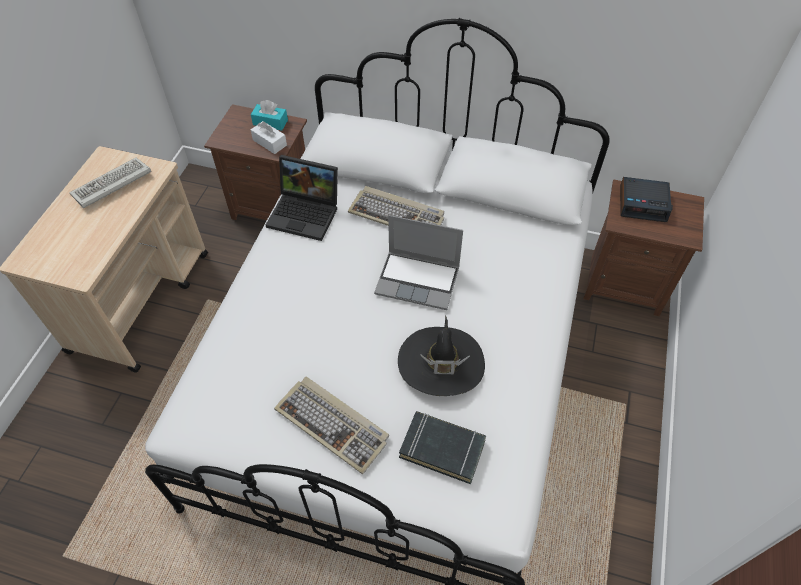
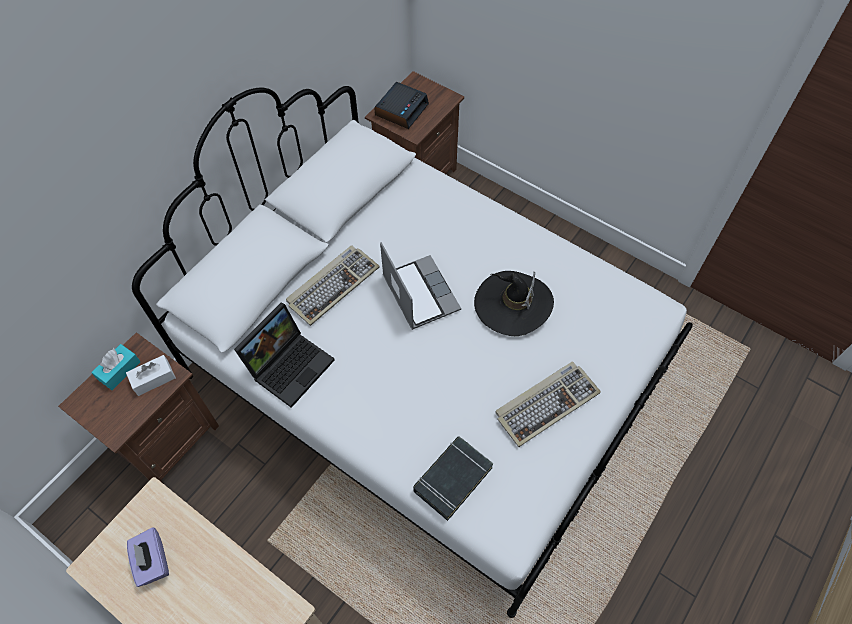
camera: 70 degrees left, 5 degrees up
(110, 186) = (152, 562): keyboard -> purple tissue box
(419, 280) = (419, 293): laptop -> laptop turned 60 degrees counterclockwise
(442, 449) = (591, 329): black book -> black book (452, 479)

